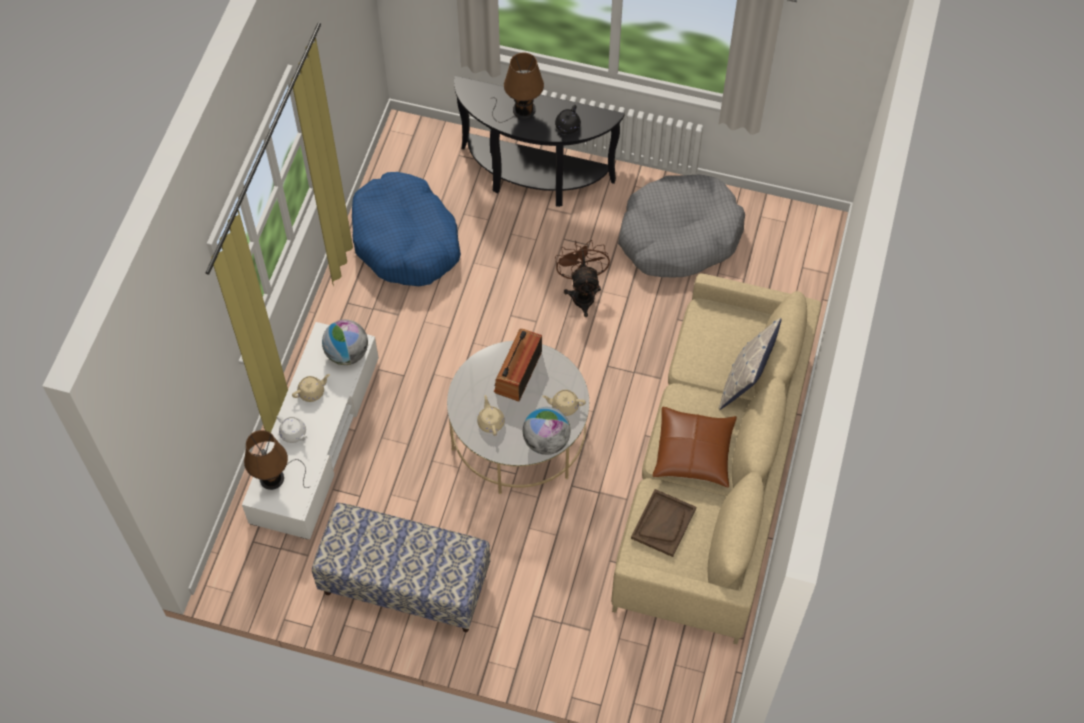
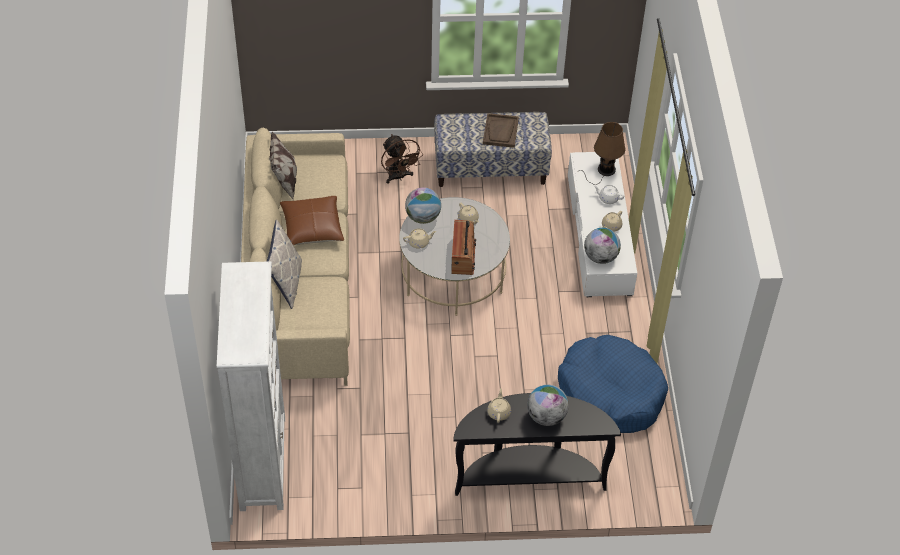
camera: 160 degrees right, 10 degrees down
(521, 110) = (546, 416): brown table lamp -> globe
(567, 127) = (499, 412): black teapot -> beige teapot
(582, 293) = (446, 388): brown fan -> brown fan (399, 177)
(663, 523) = (320, 180): brown tray -> brown tray (500, 131)
(679, 236) = (380, 458): grey dog bed -> none
(712, 534) = (284, 183): none -> pillow
(804, 265) = (263, 462): none -> white bookcase

